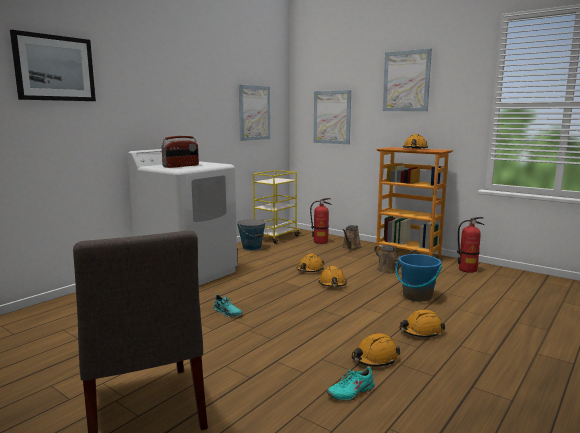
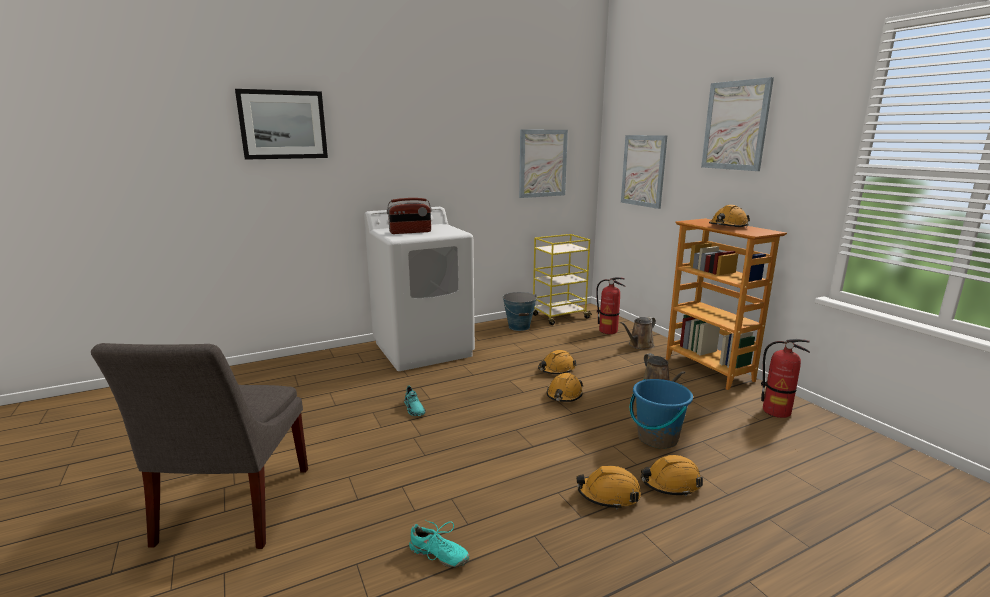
camera: 25 degrees right, 5 degrees up
(351, 392) = (438, 555): turquoise shoe -> turquoise shoe turned 150 degrees counterclockwise
(375, 358) = (511, 517): orange hard hat -> orange hard hat (670, 483)

